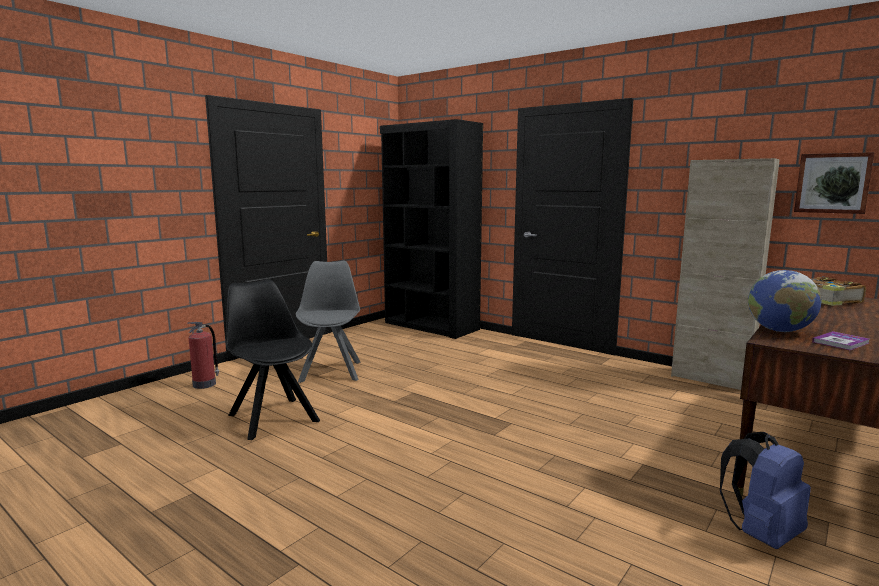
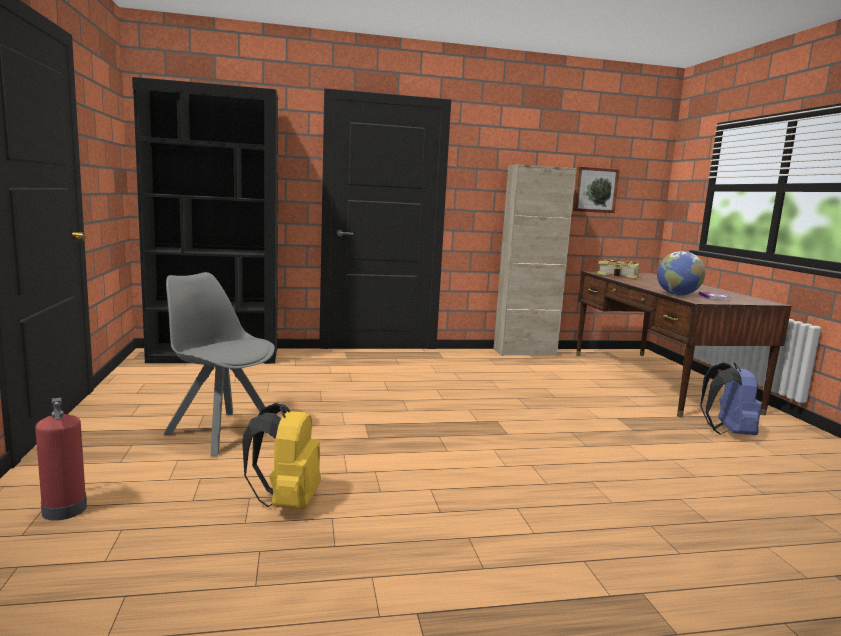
camera: 50 degrees left, 0 degrees up
(272, 417) = (286, 502): black chair -> yellow backpack

